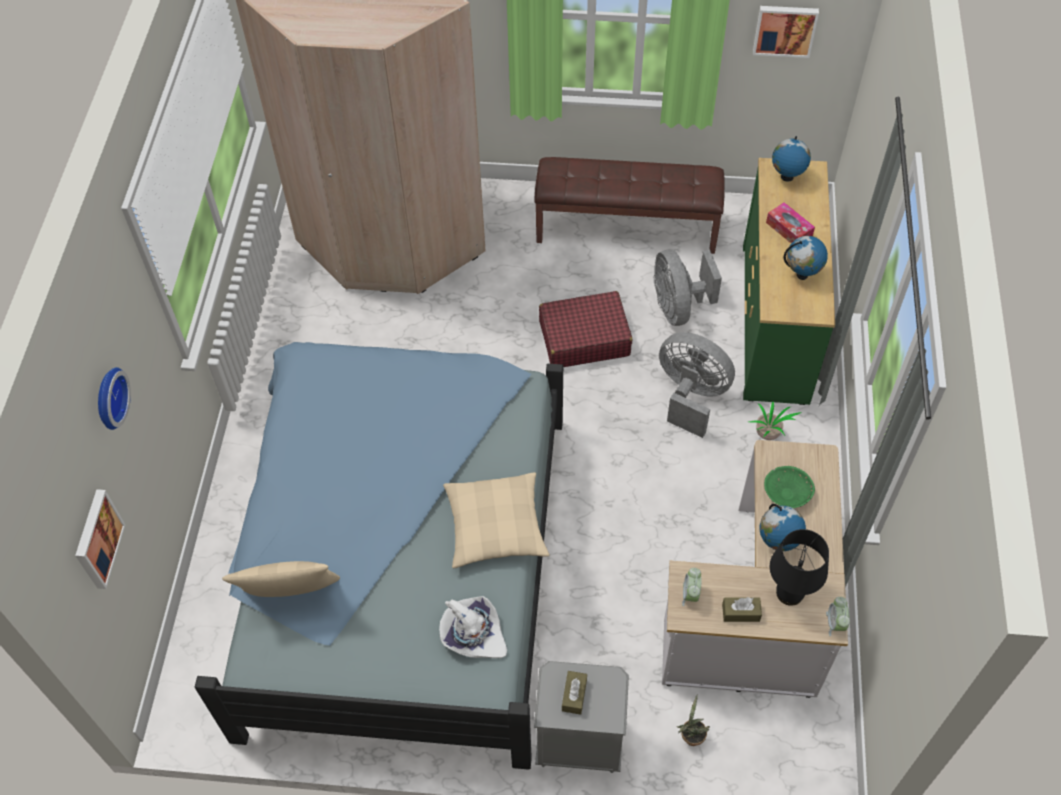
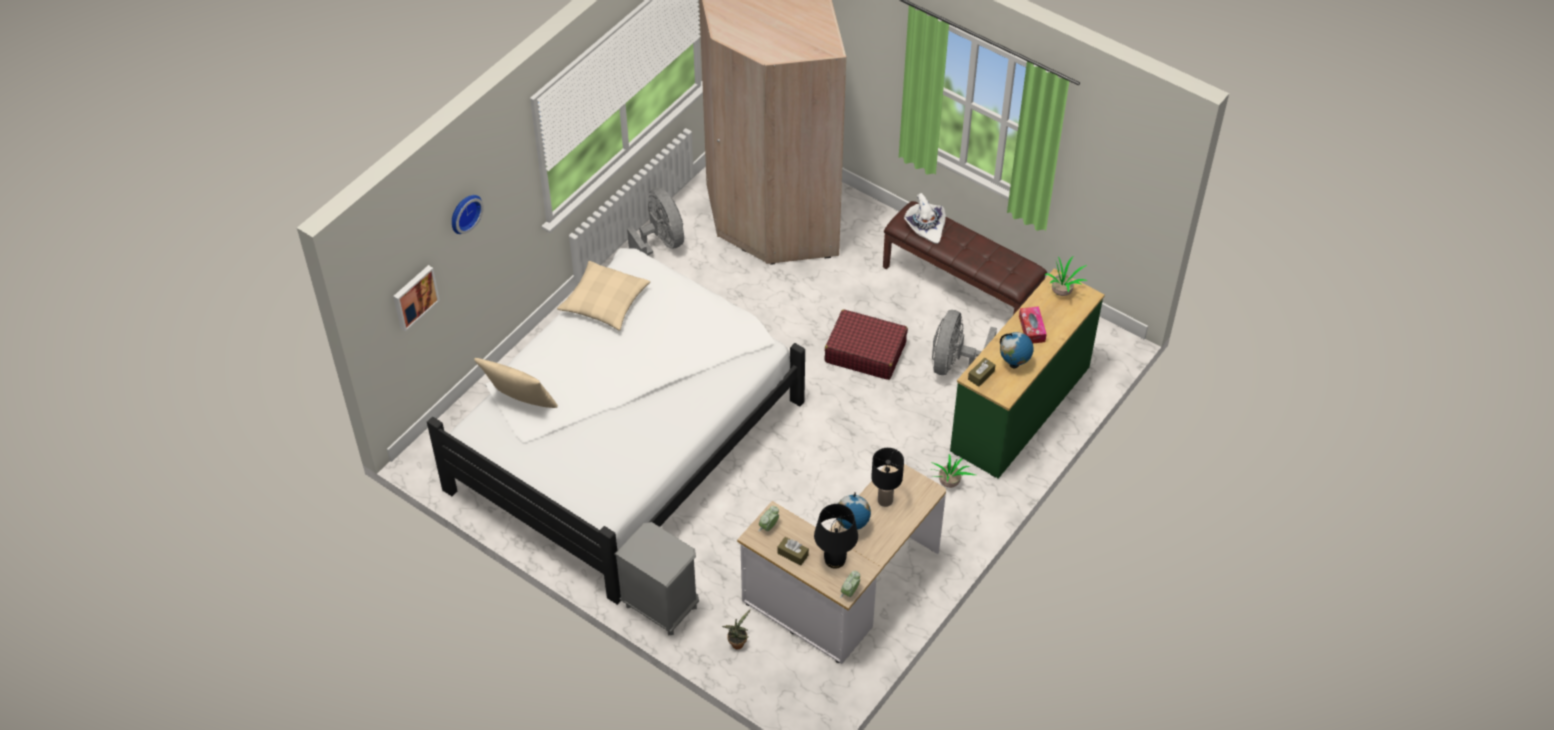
camera: 30 degrees right, 5 degrees down
(396, 560) = (623, 434): blue bed -> white bed
(473, 633) = (616, 481): white hat -> white hat (925, 225)
(495, 526) = (678, 426): beige pillow -> beige pillow (604, 302)
(574, 695) = (652, 549): brown tissue box -> brown tissue box (981, 375)
(691, 396) = (913, 429): grey fan -> grey fan (660, 244)
(785, 29) = (1108, 175): picture -> none
(786, 177) = (1062, 291): globe -> potted plant
(786, 493) = (885, 500): green bowl -> black table lamp

